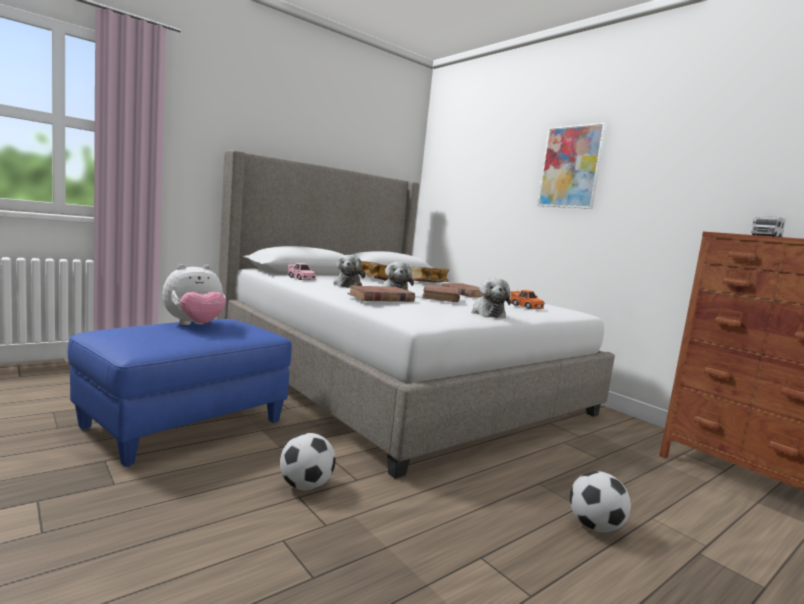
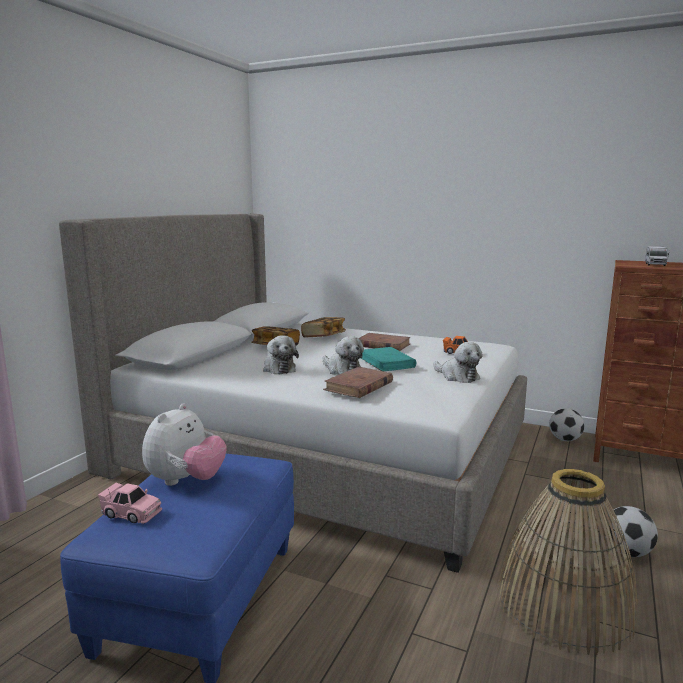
camera: 25 degrees left, 5 degrees up
(301, 278) = (217, 371): pink toy car -> pink toy car (131, 513)
(305, 486) = (403, 618): football -> football (565, 439)
(440, 297) = (387, 362): brown book -> turquoise book
(464, 534) = (564, 604): none -> basket
(570, 167) = (447, 195): picture -> none

